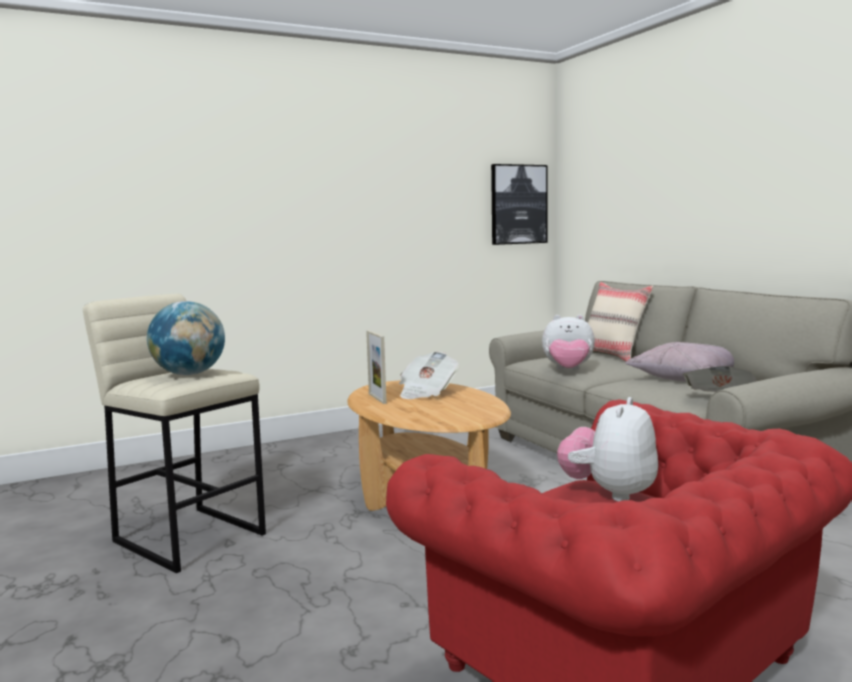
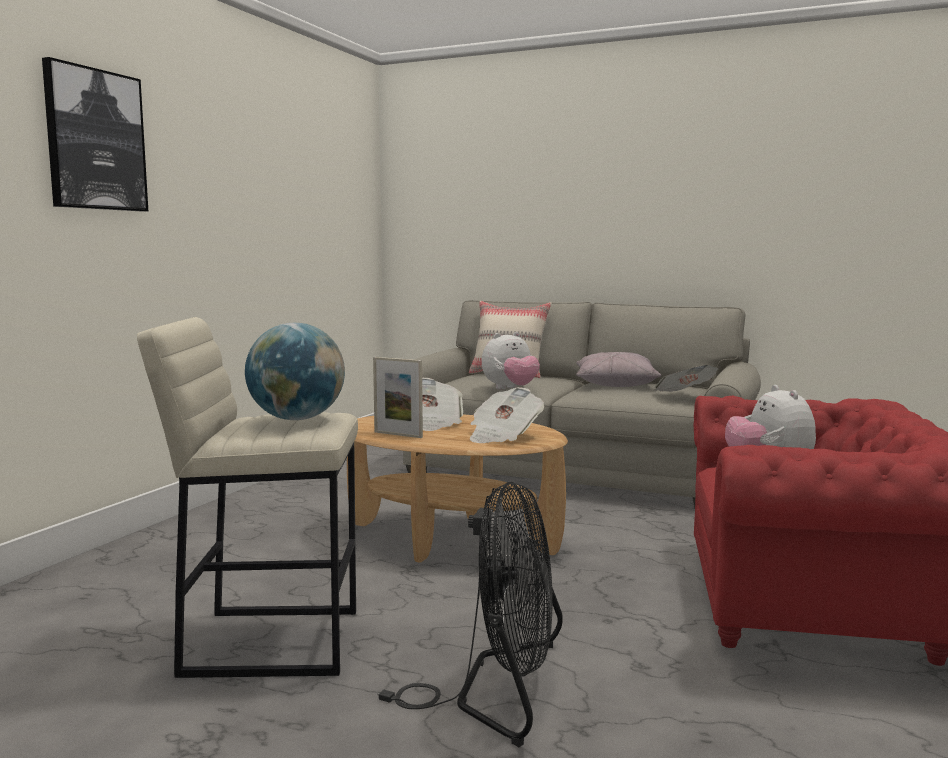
camera: 40 degrees left, 0 degrees up
(230, 622) = (495, 689): none -> black fan
(443, 413) = (503, 436): none -> newspaper
(518, 204) = (355, 217): picture -> picture (95, 140)

